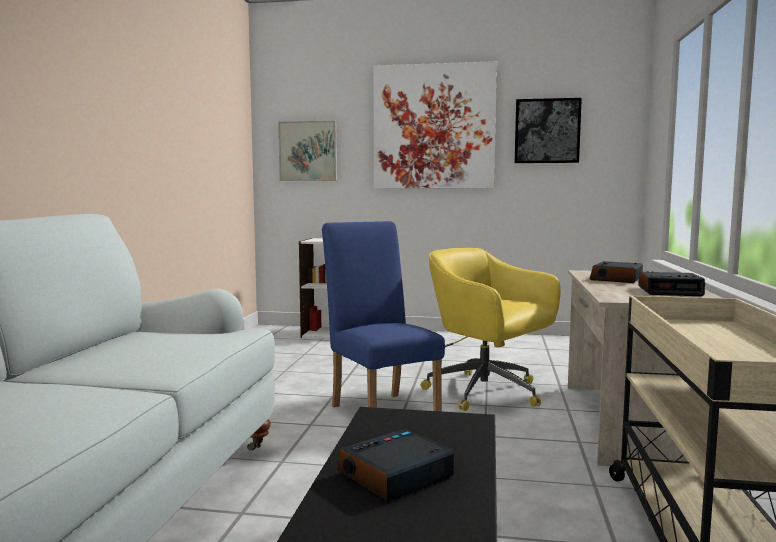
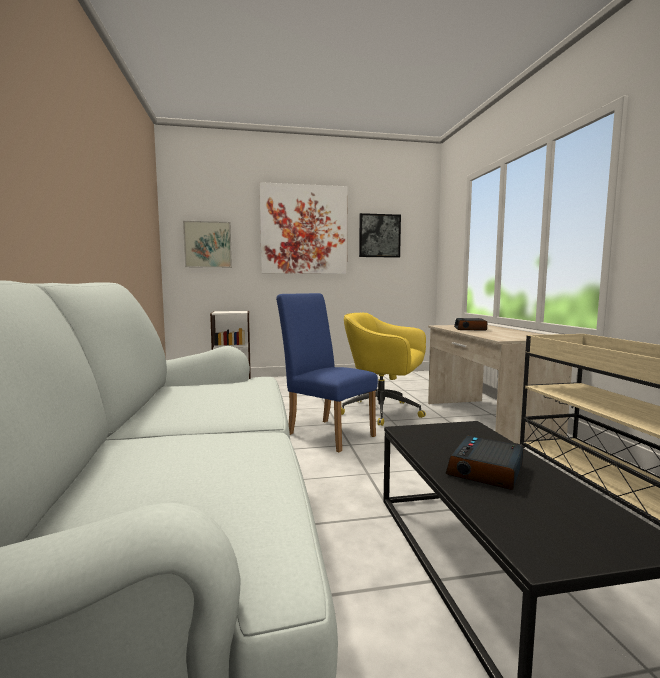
camera: 20 degrees left, 0 degrees up
(670, 291) = (518, 333): alarm clock -> none

